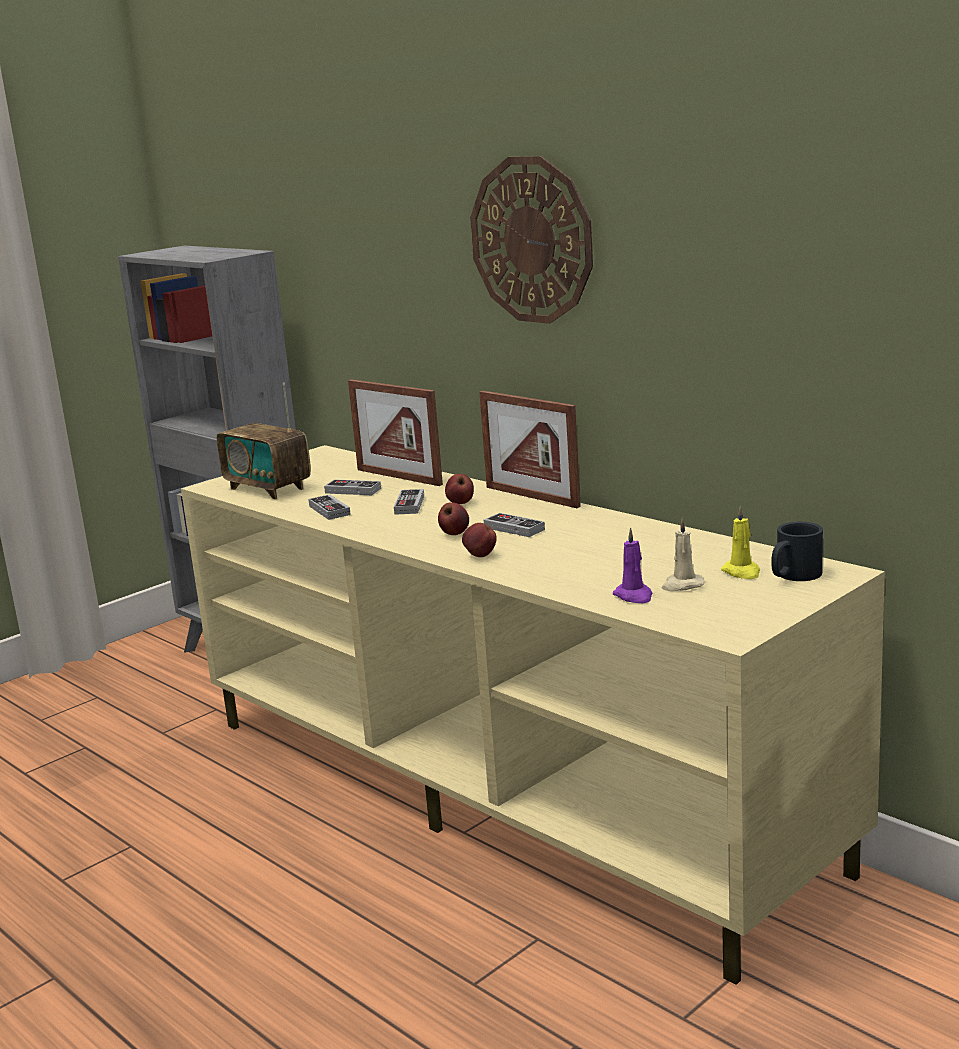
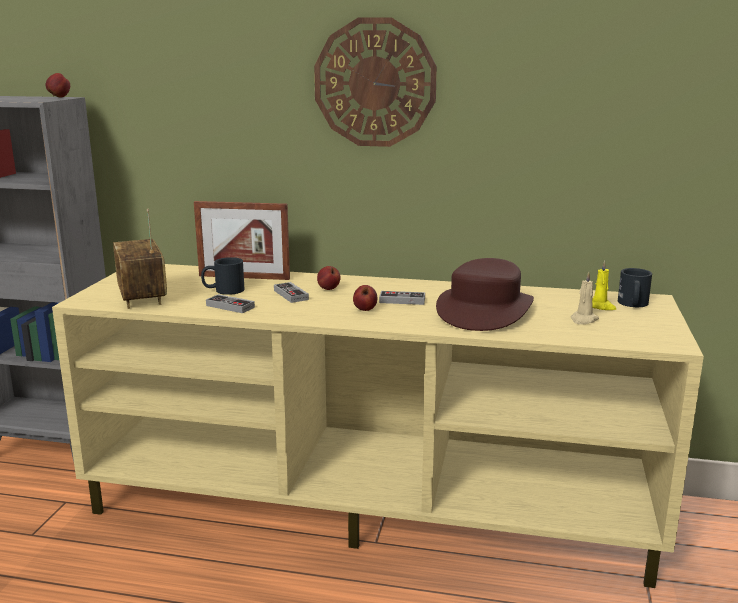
camera: 35 degrees left, 0 degrees up
(268, 488) = (142, 297): radio -> radio turned 60 degrees clockwise
(353, 491) = (223, 290): game controller -> black mug
(480, 556) = (414, 321): apple -> apple (59, 97)
(532, 497) = (373, 279): picture frame -> none
(585, 554) = (484, 310): none -> brown hat
(634, 596) = (569, 331): purple candle -> none

